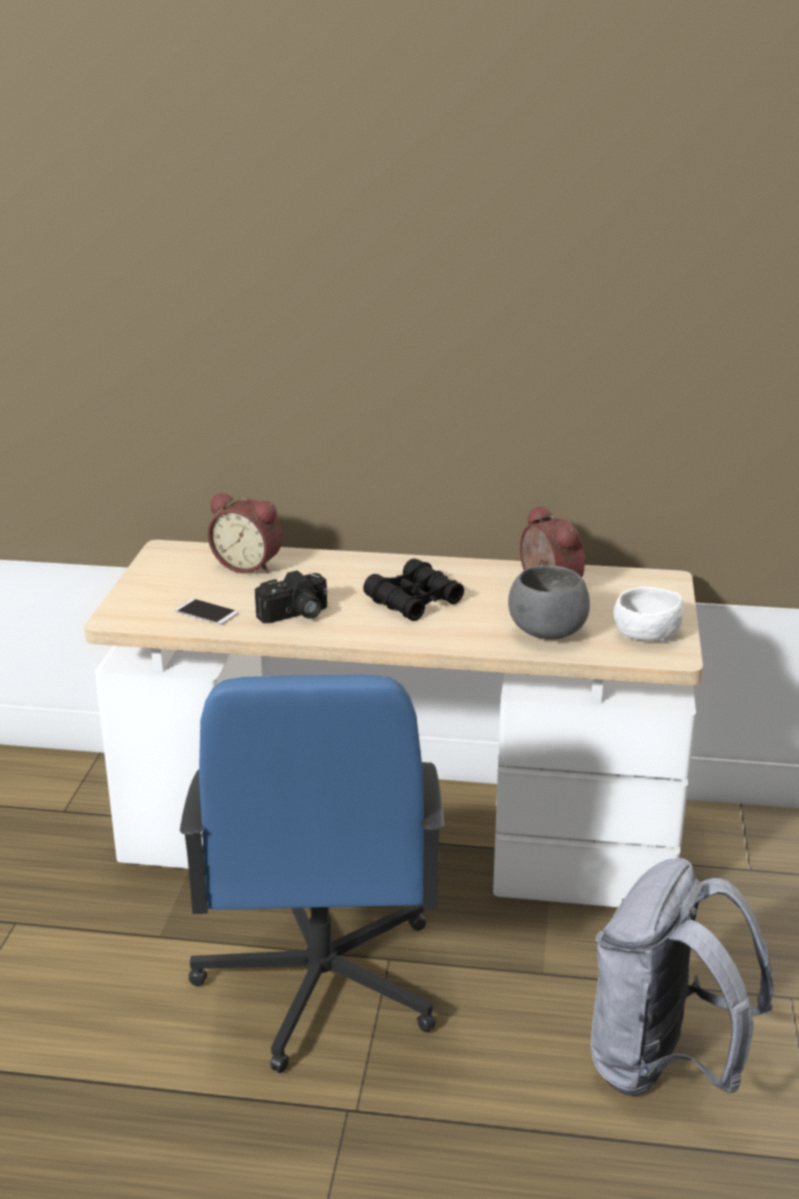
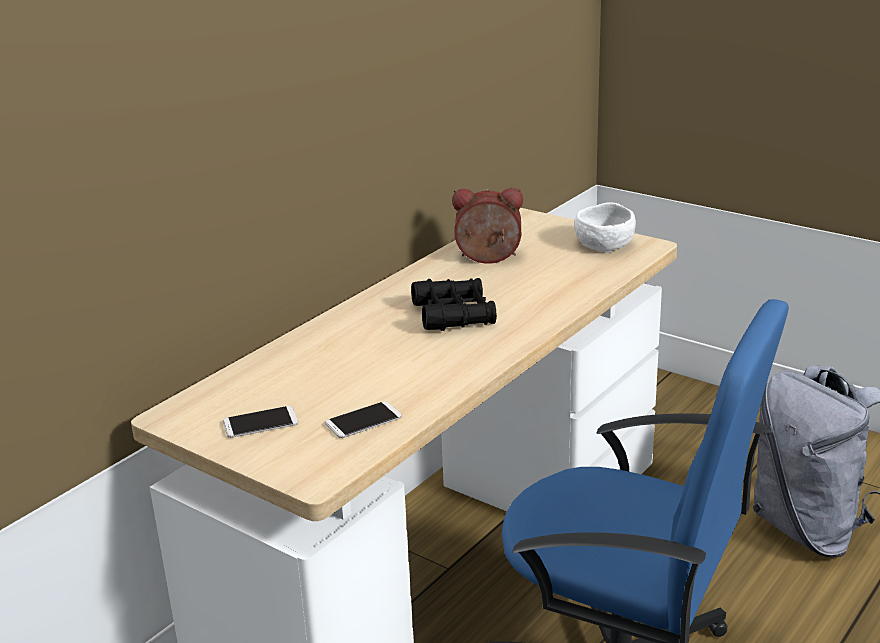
camera: 60 degrees left, 0 degrees up
(177, 579) = (260, 423): none -> phone
(249, 565) = (276, 376): alarm clock -> none
(295, 615) = (421, 375): camera -> none
(547, 632) = (569, 277): grey bowl -> none

